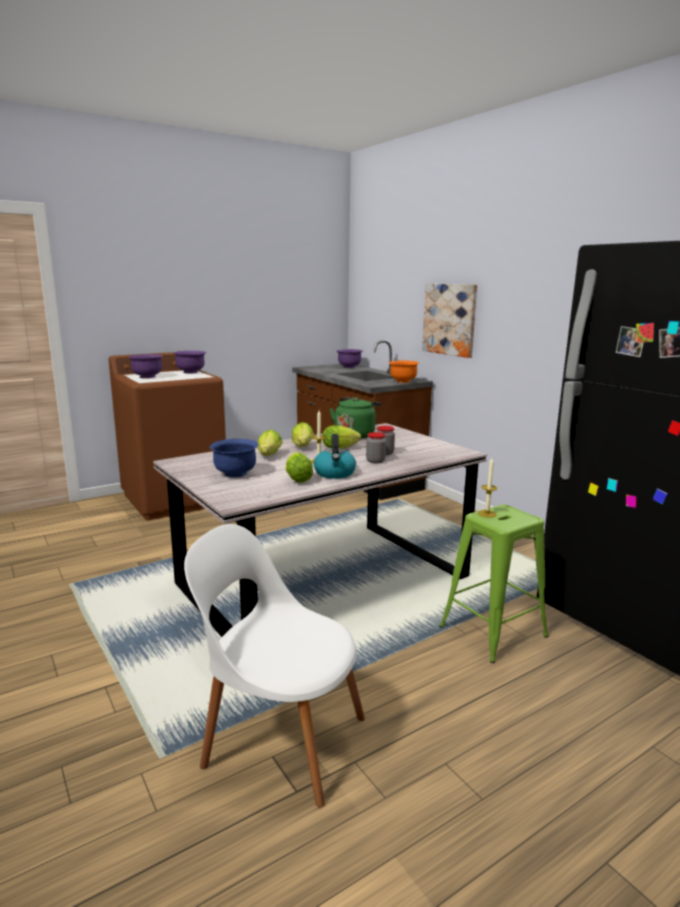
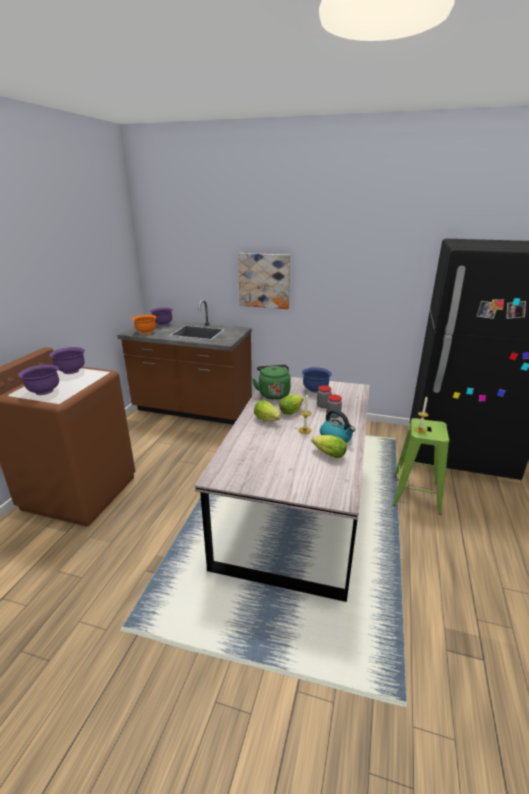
camera: 40 degrees left, 10 degrees up
(235, 474) = (283, 469): blue bowl -> blue bowl (315, 389)
(268, 456) = (266, 439): lettuce -> none
(279, 738) = (433, 635): white chair -> none
(403, 381) = (235, 333): orange bowl -> orange bowl (146, 332)

